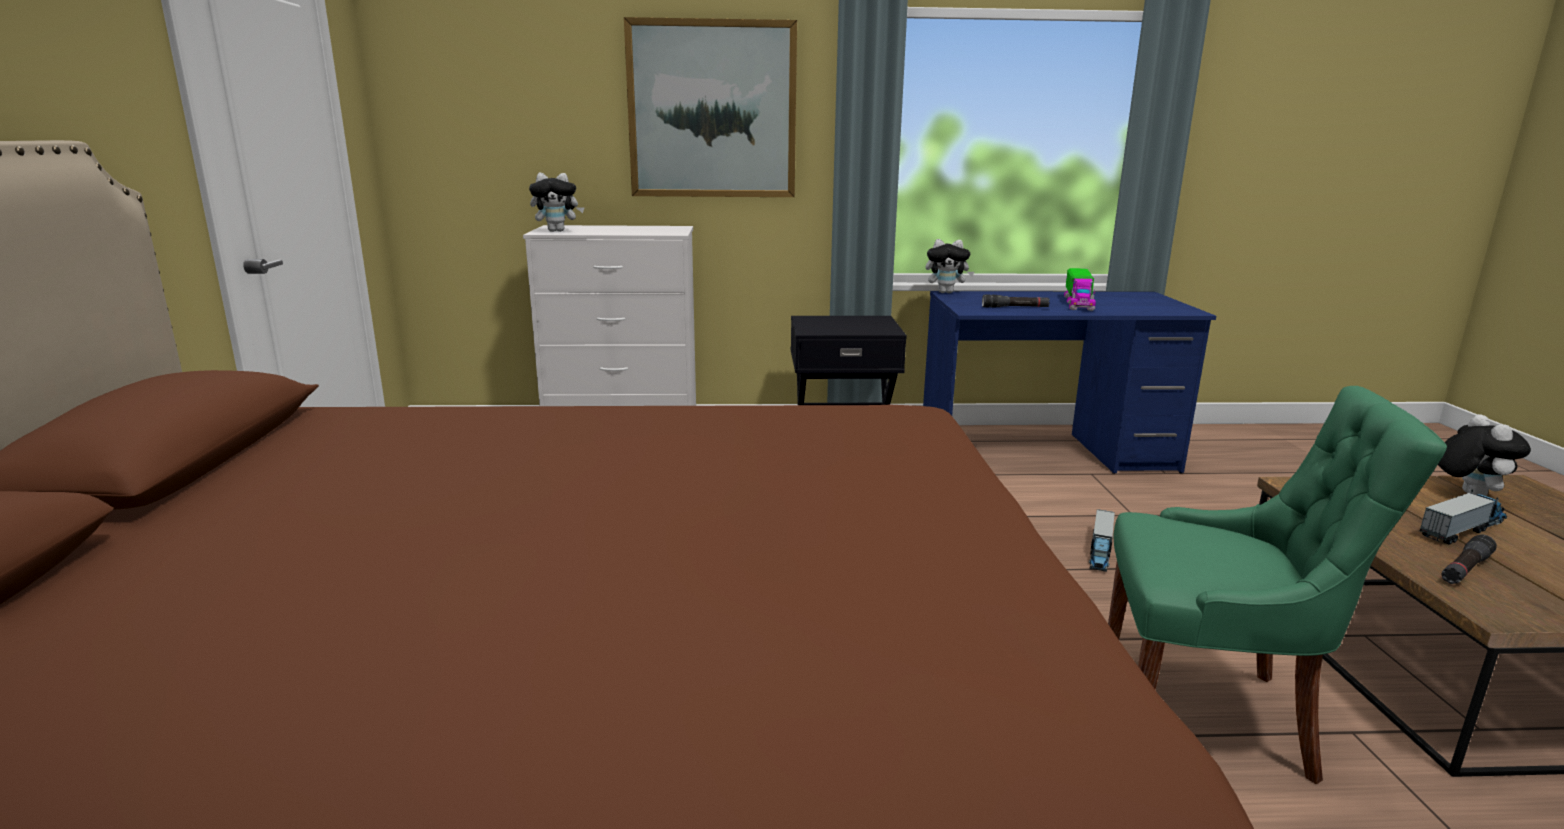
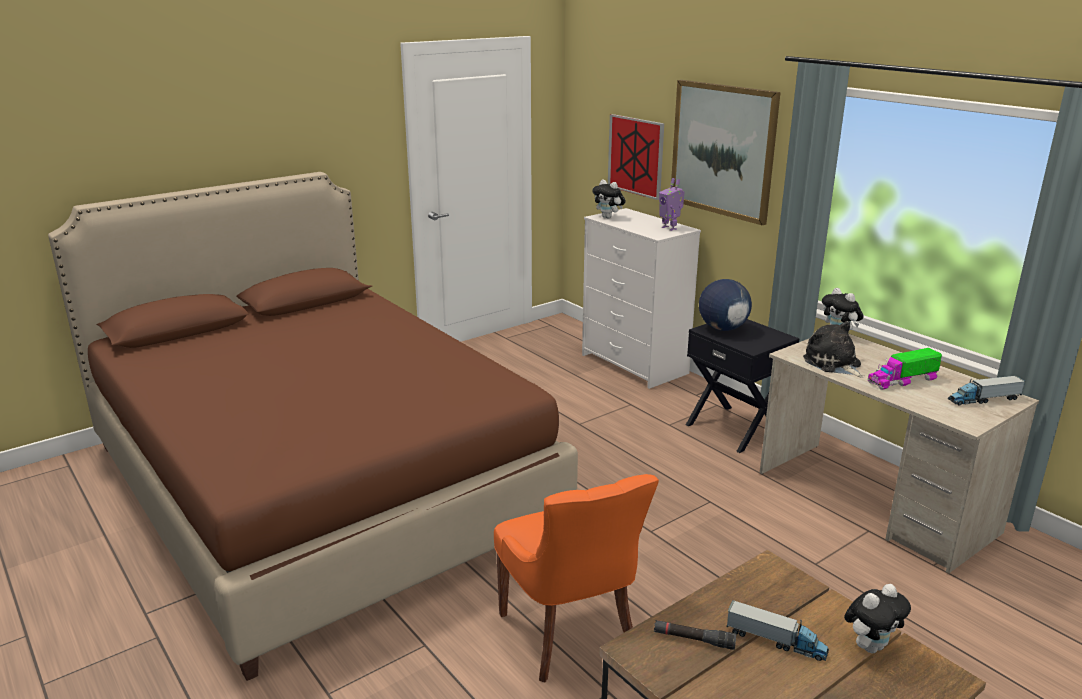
camera: 55 degrees right, 5 degrees up
(548, 144) = (636, 156): none -> picture
(660, 228) = (670, 228): none -> toy robot
(820, 326) = (722, 328): none -> globe
(1015, 307) = (833, 364): black flashlight -> plush toy
(1045, 454) = (874, 502): blue desk -> beige desk
(1100, 551) = (729, 561): toy truck -> toy truck (983, 399)
(1209, 713) = (571, 635): green chair -> orange chair

